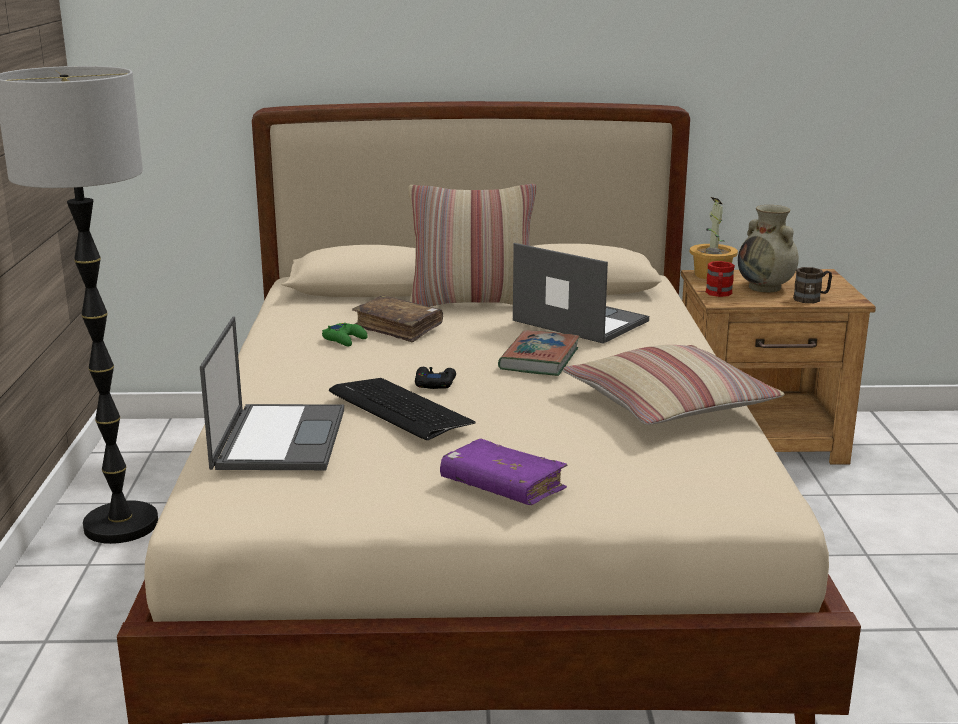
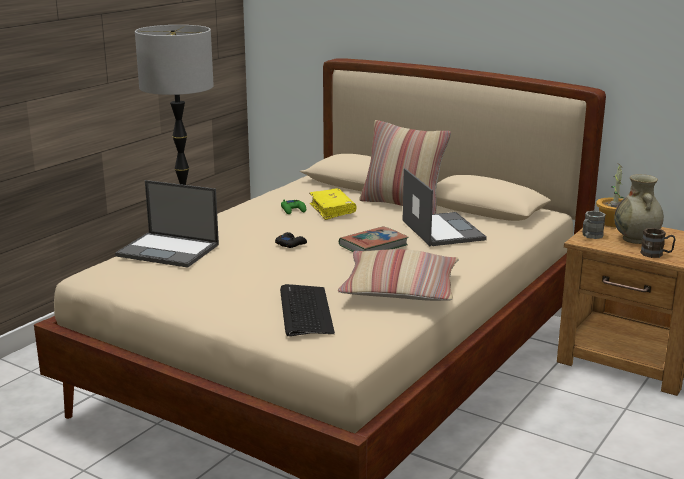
camera: 35 degrees right, 0 degrees up
(279, 437) = (169, 250): laptop -> laptop turned 75 degrees clockwise
(398, 328) = (332, 210): brown book -> yellow book
(399, 409) = (247, 252): keyboard -> keyboard (305, 311)
(502, 487) = (230, 304): purple book -> none
(718, 294) = (590, 236): red mug -> grey mug

